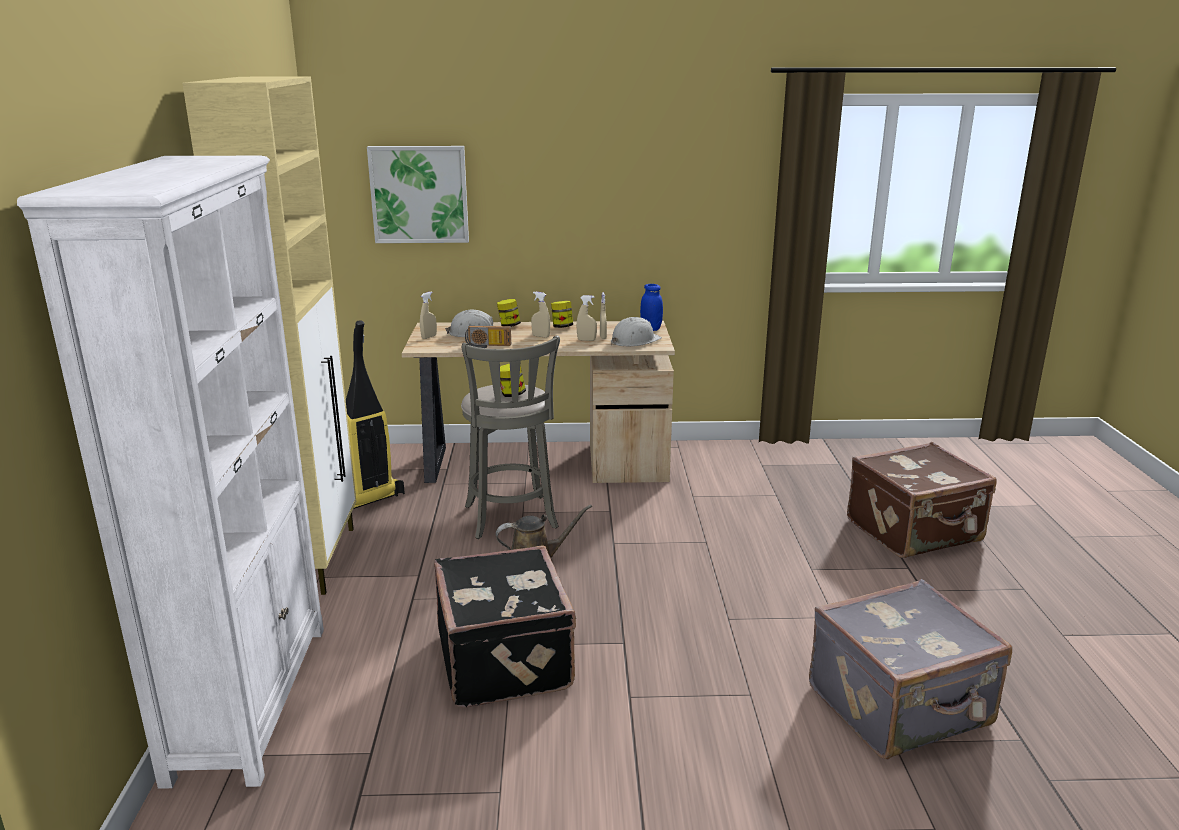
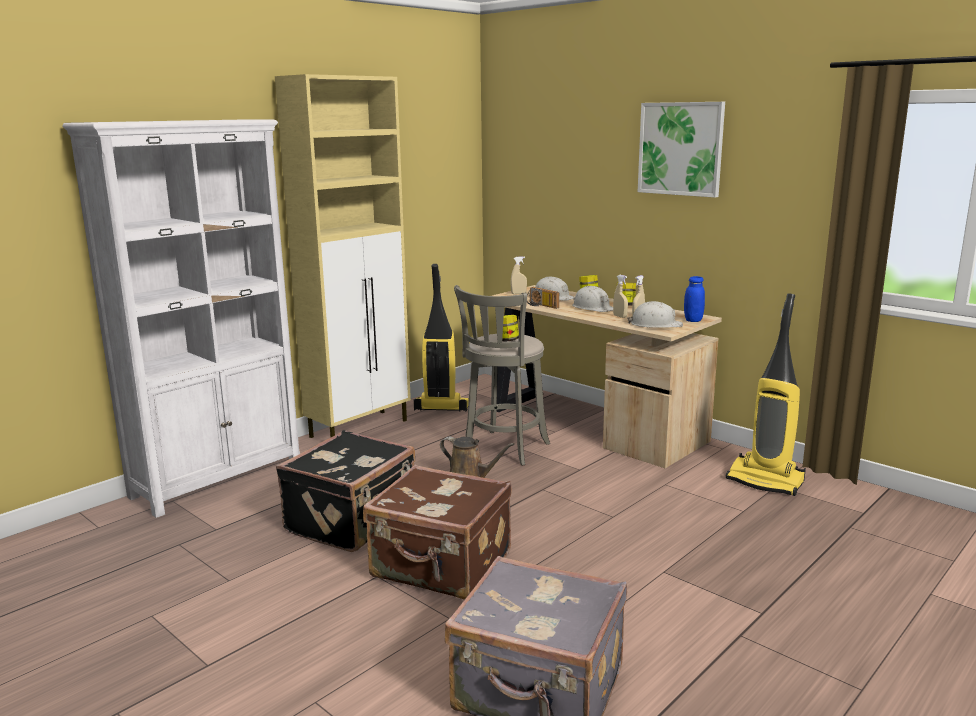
camera: 45 degrees right, 5 degrees down
(419, 194) = (544, 179): picture -> picture (680, 149)
(541, 336) = (593, 307): beige spray bottle -> white hard hat
(750, 463) = (766, 481): none -> vacuum cleaner
(915, 532) = (833, 592): brown suitcase -> brown suitcase (441, 567)

